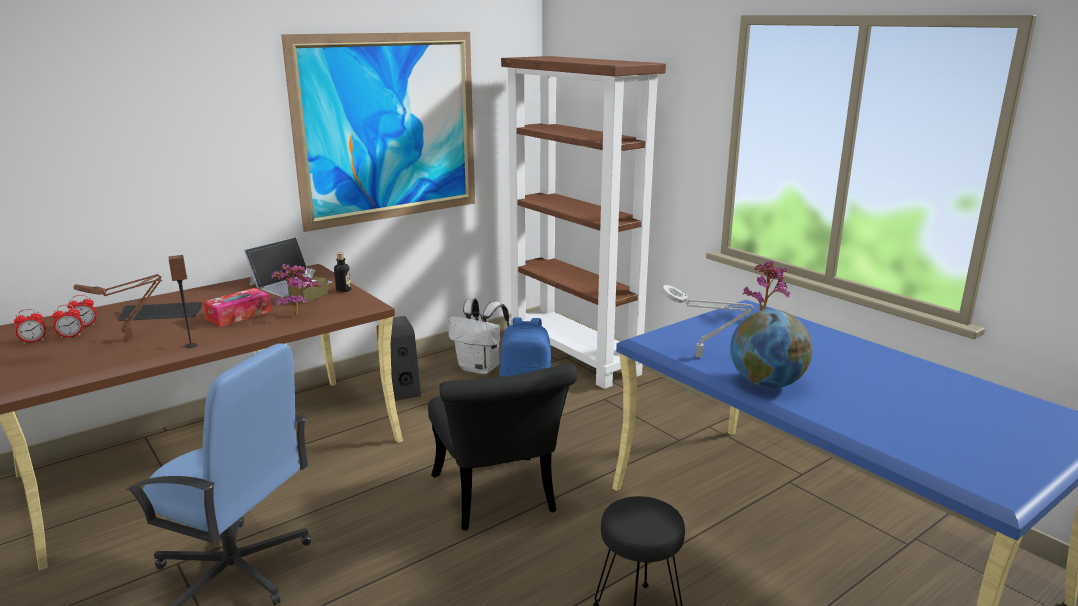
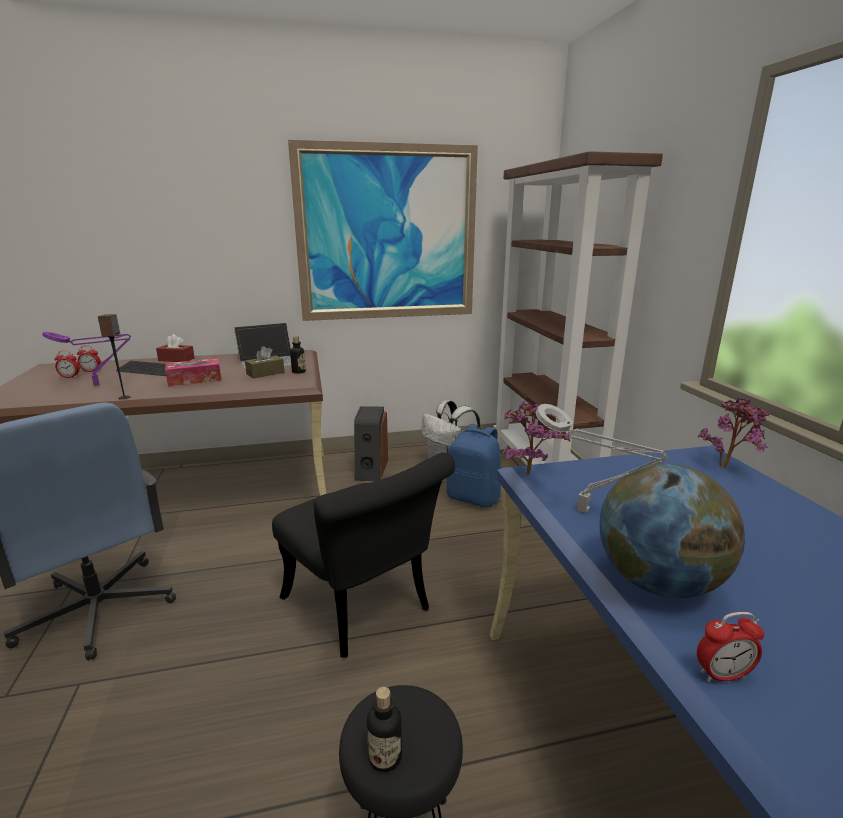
camera: 25 degrees right, 0 degrees up
(33, 341) = (44, 377): alarm clock -> alarm clock (722, 675)
(131, 338) = (99, 385): brown table lamp -> purple table lamp
(172, 297) = (176, 359): none -> red tissue box
(296, 314) = (234, 385): potted plant -> potted plant (527, 472)
(498, 500) = (363, 610): black chair -> black chair turned 45 degrees counterclockwise
(644, 529) = (385, 757): none -> bottle

